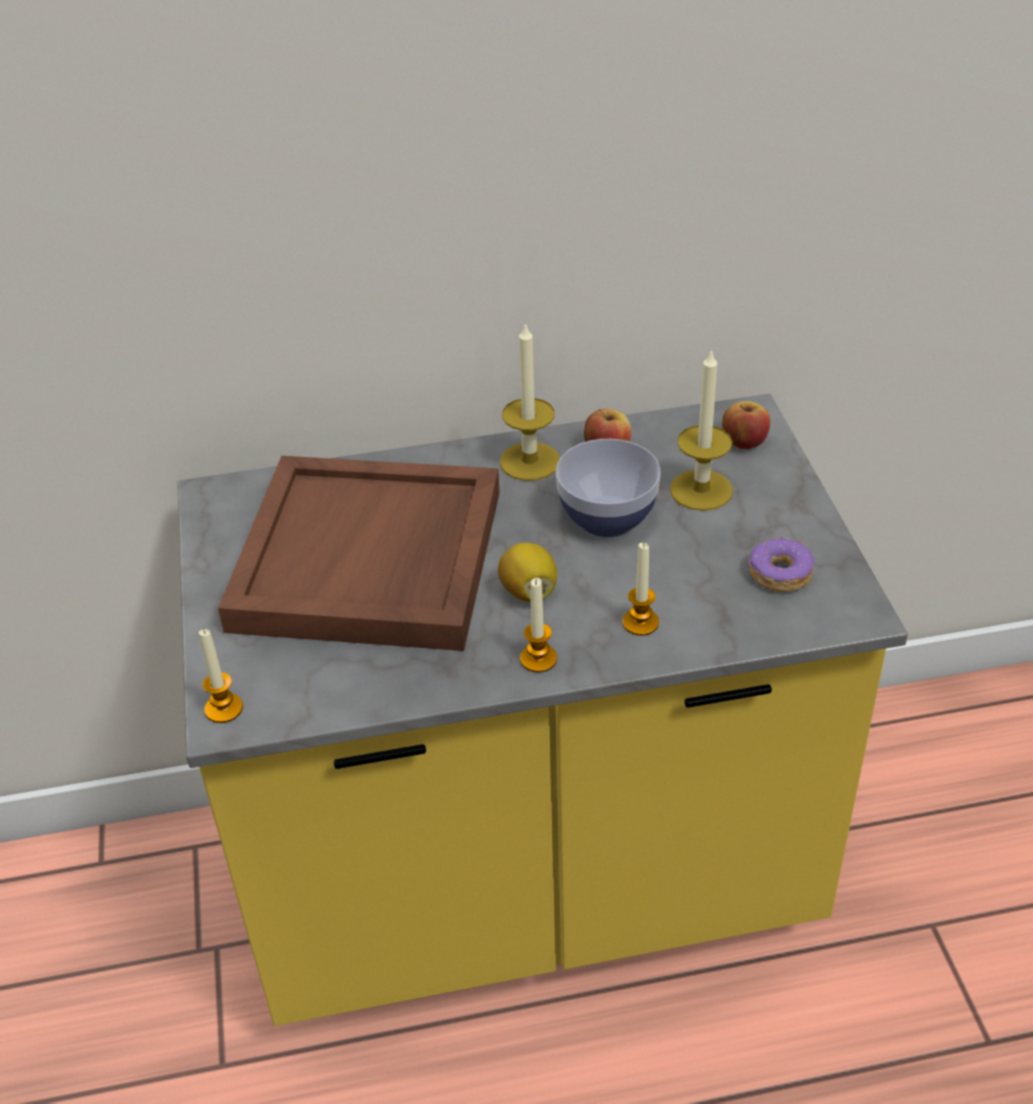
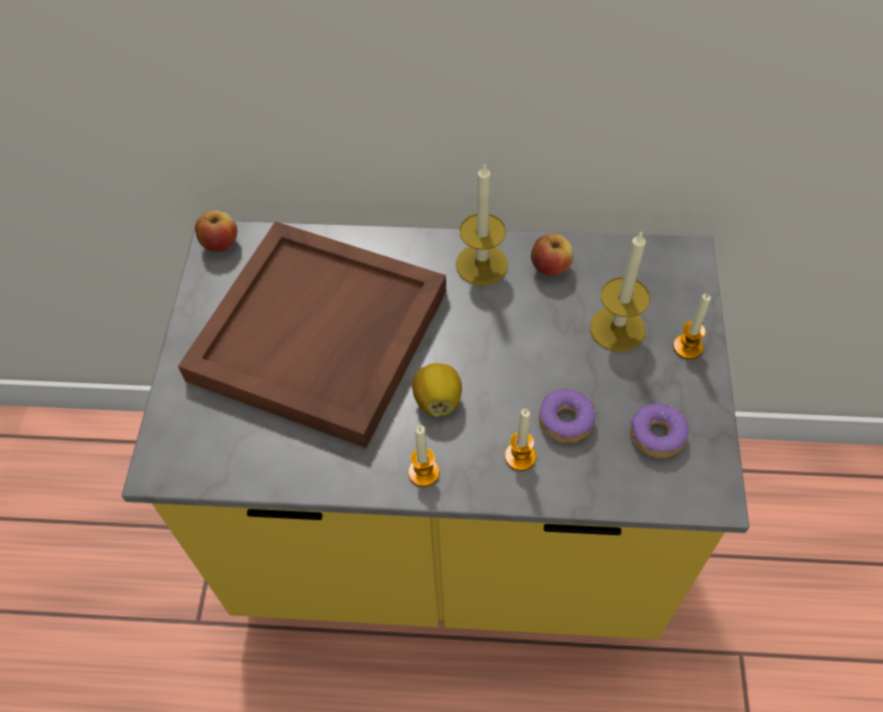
camera: 15 degrees right, 15 degrees up
(224, 709) = (162, 457): candle -> candle (687, 347)
(607, 518) = (527, 339): bowl -> none
(677, 581) = (565, 420): none -> donut
(744, 442) = (671, 285): apple -> apple (220, 243)

